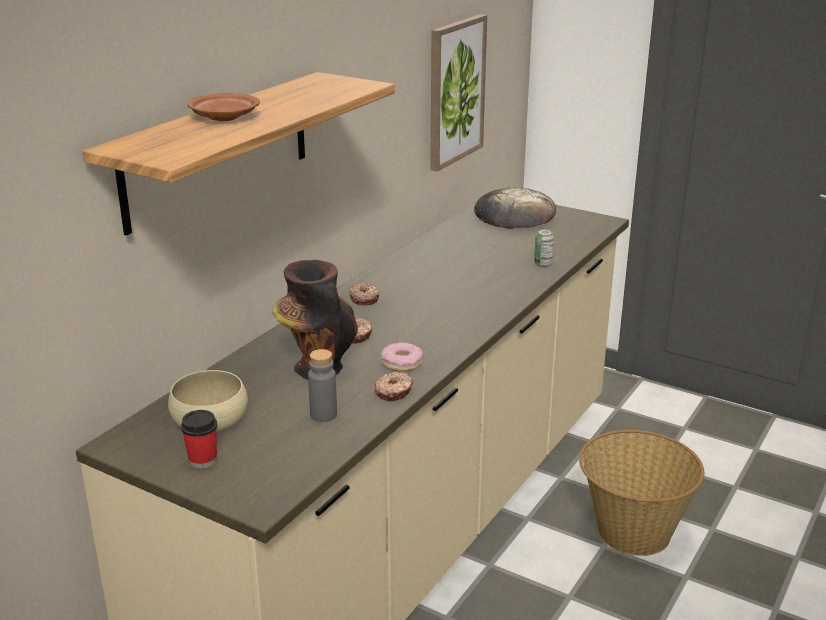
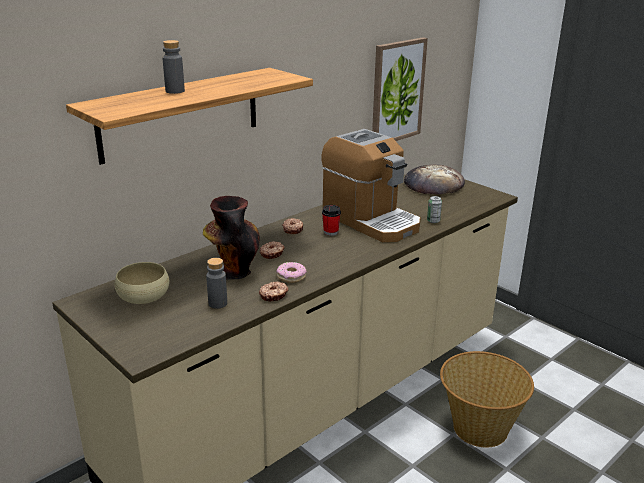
camera: 15 degrees right, 0 degrees up
(203, 460) = (123, 321): cup -> cup (331, 232)
(223, 117) = (175, 91): brown plate -> grey bottle
(461, 273) = (370, 220): none -> coffee machine

